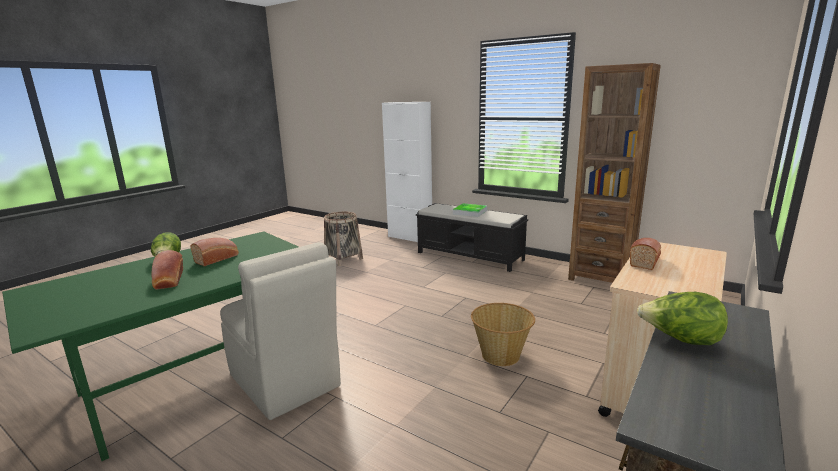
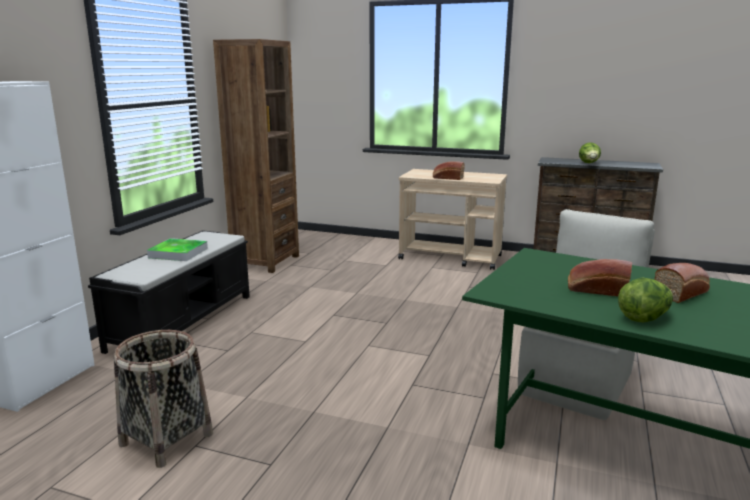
camera: 105 degrees left, 0 degrees up
(501, 356) = (447, 295): basket -> none

